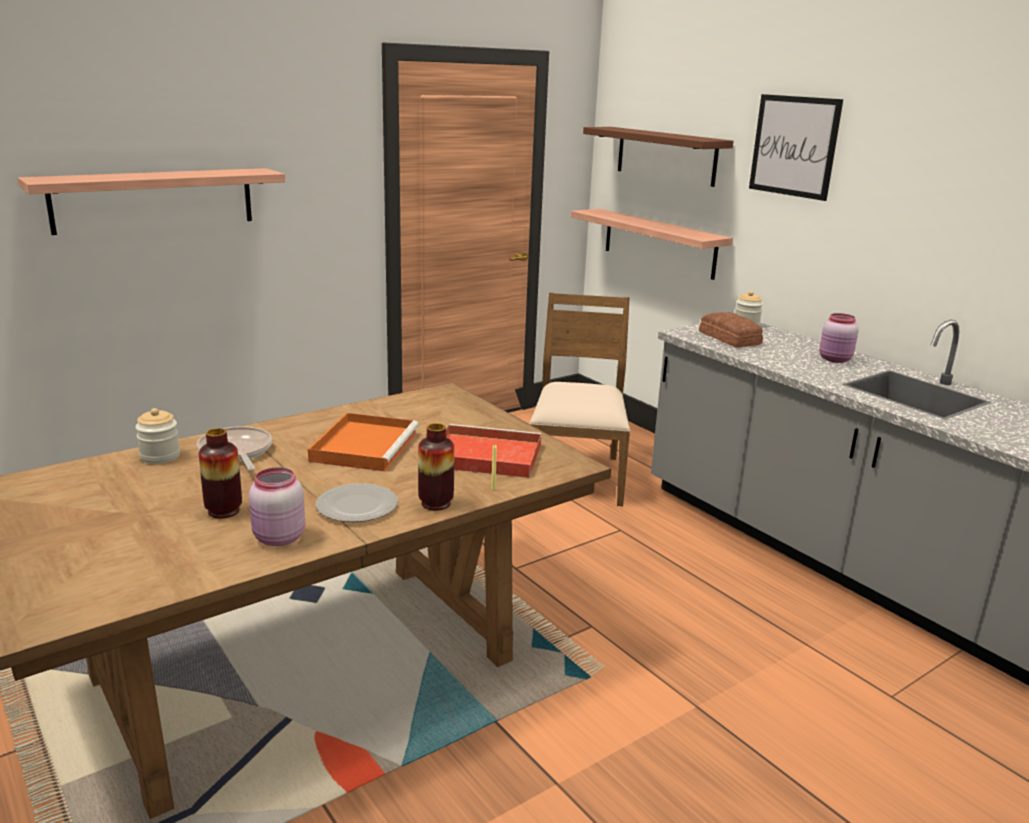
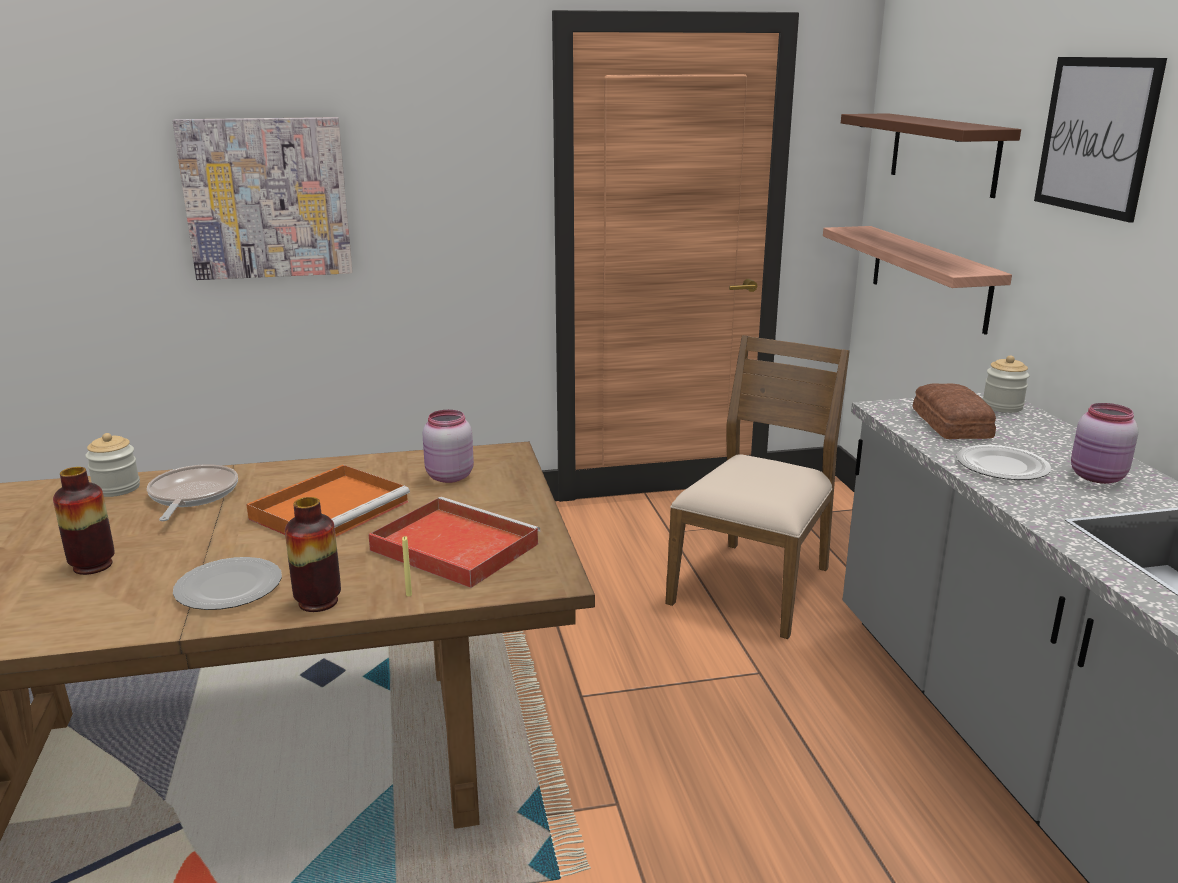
camera: 25 degrees right, 0 degrees up
(154, 200) = (267, 198): shelf -> picture
(278, 538) = (100, 612): pink jar -> pink jar (448, 477)
(782, 360) = (1001, 467): none -> plate

